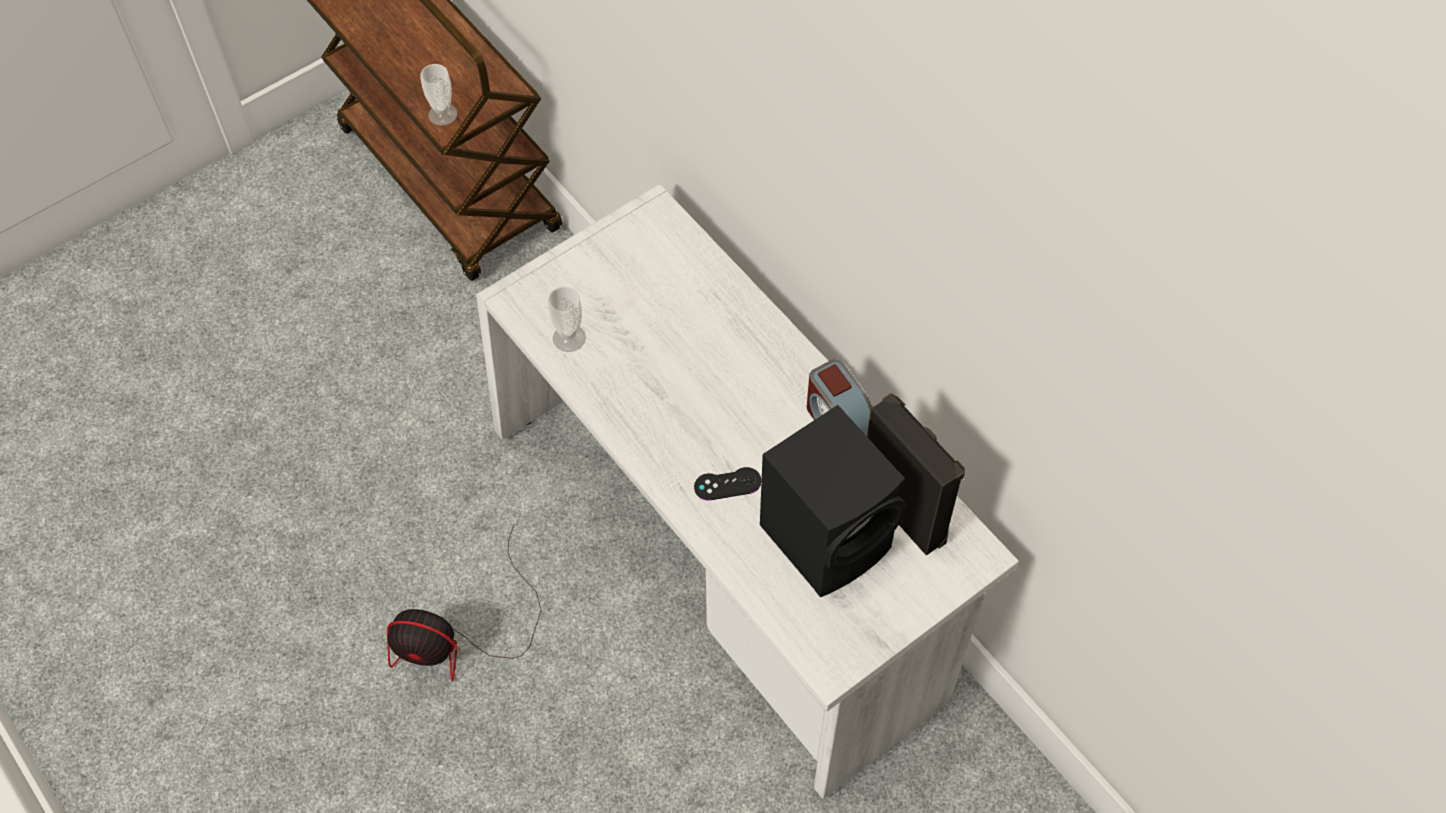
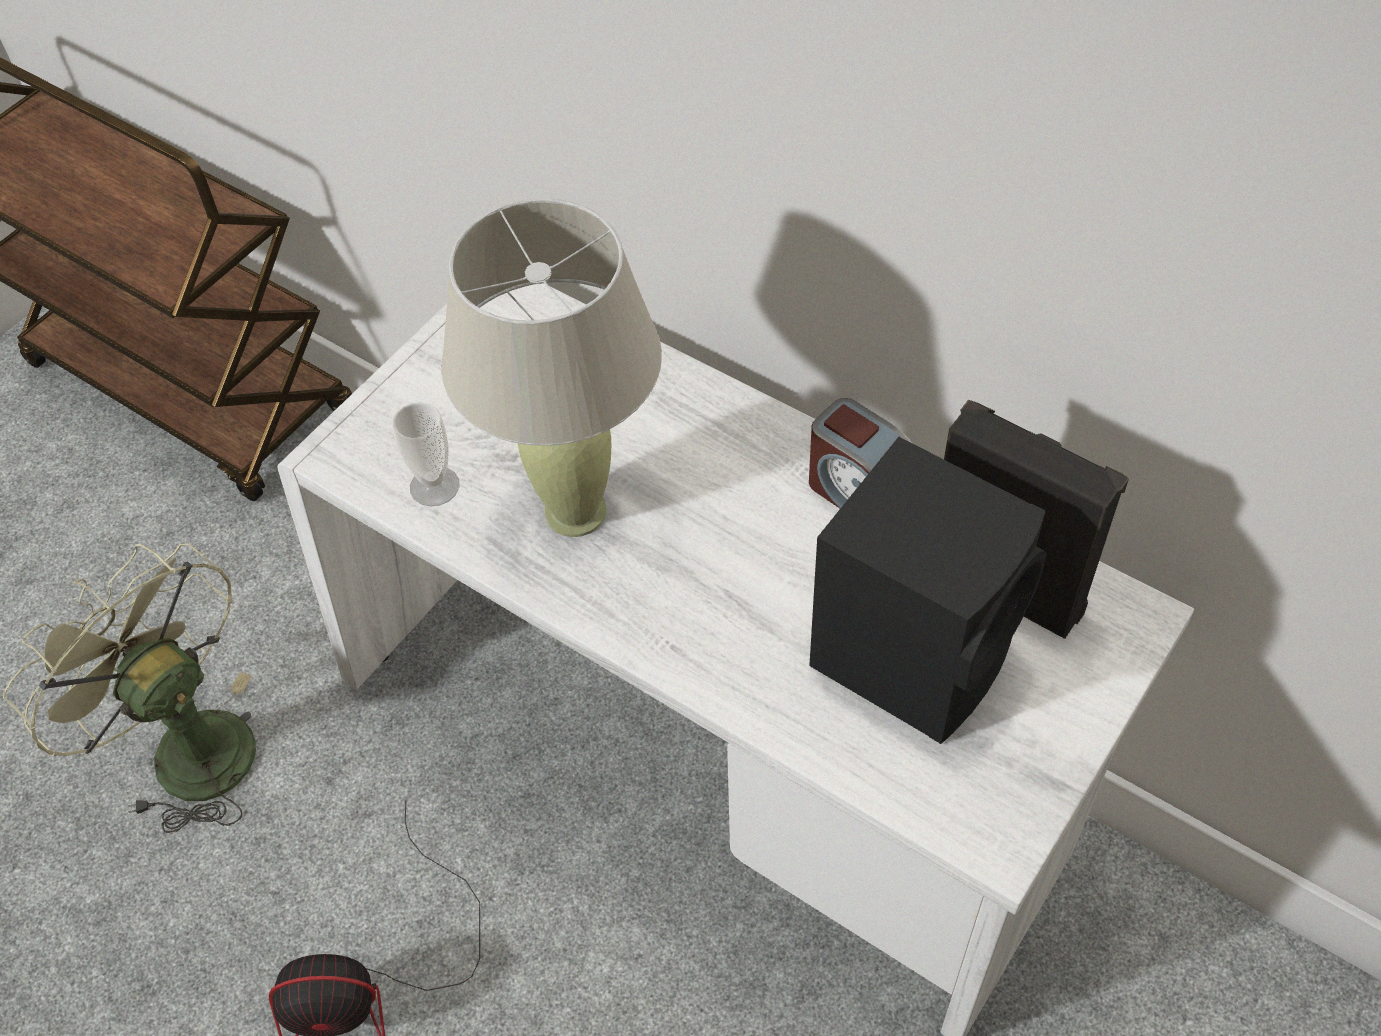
camera: 15 degrees left, 5 degrees down
(378, 445) = (186, 746): none -> green fan
(443, 114) = (159, 268): cup -> none
(652, 380) = (576, 511): none -> beige table lamp
(727, 484) = (739, 622): black game controller -> none

